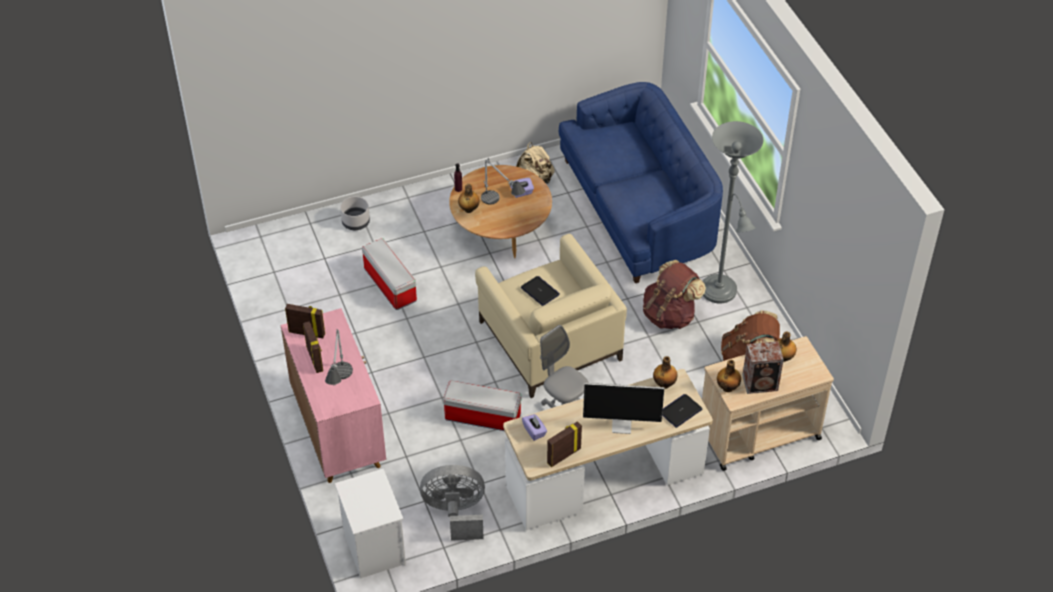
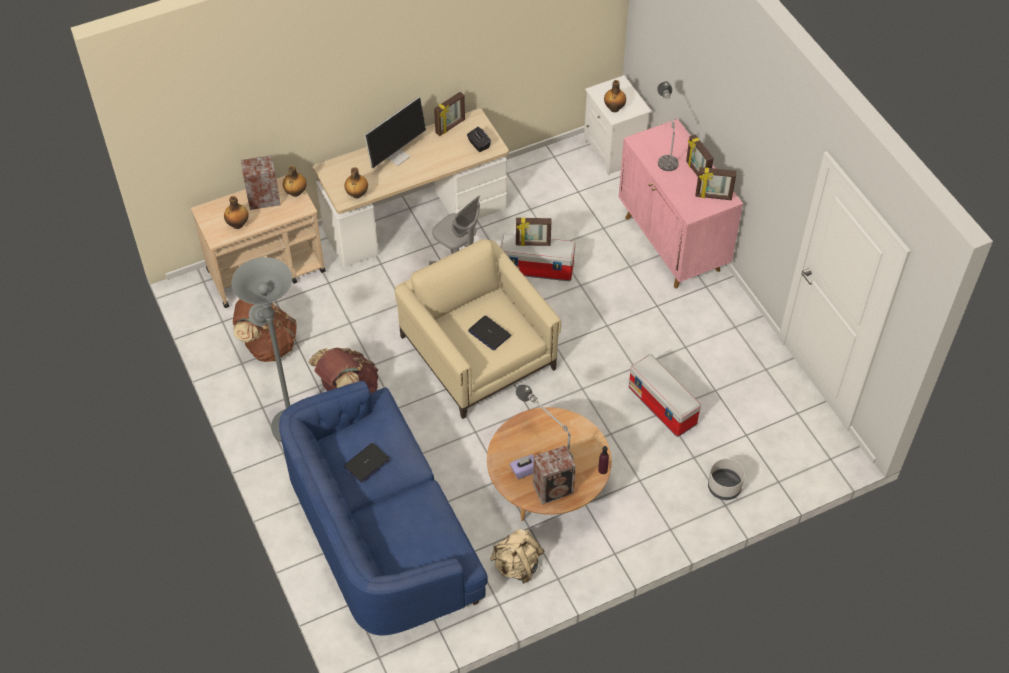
camera: 175 degrees right, 5 degrees up
(455, 513) = (548, 183): grey fan -> none
(468, 209) = (585, 441): bottle -> bottle (614, 108)
(486, 397) = (533, 244): none -> picture frame
(499, 179) = (554, 489): none -> speaker
(534, 431) = (478, 145): purple tissue box -> black tissue box
(622, 424) = (397, 156): monitor -> monitor turned 135 degrees clockwise
(680, 411) = (342, 171): laptop -> laptop (367, 463)

